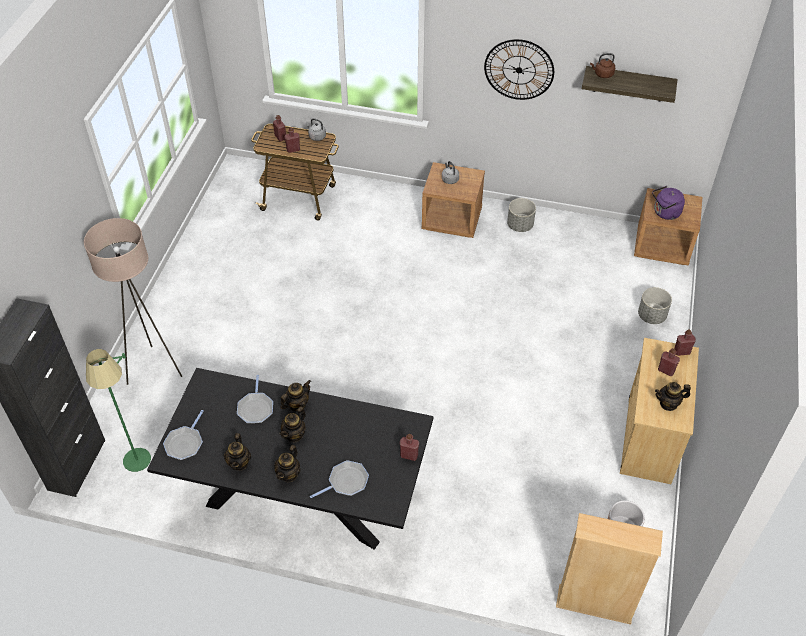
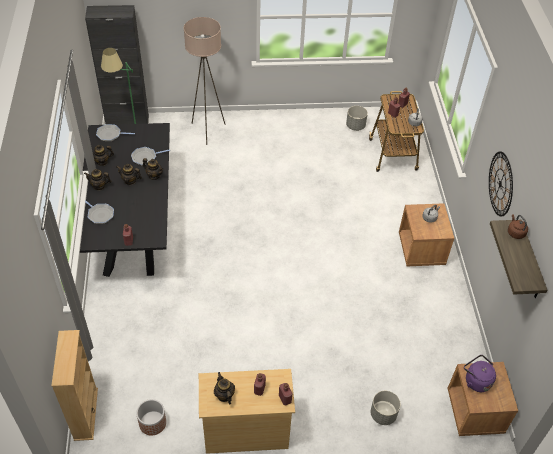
camera: 70 degrees right, 0 degrees up
(519, 225) = (441, 296): grey planter -> grey planter (355, 126)

